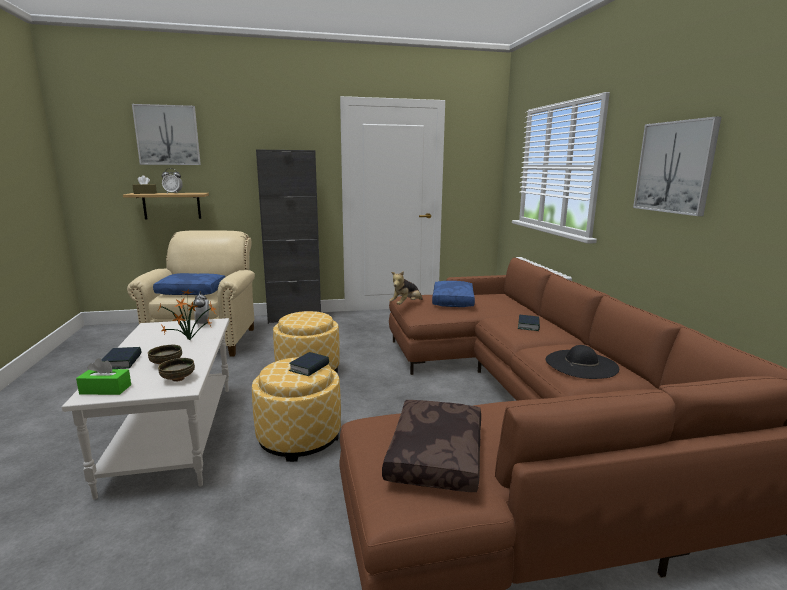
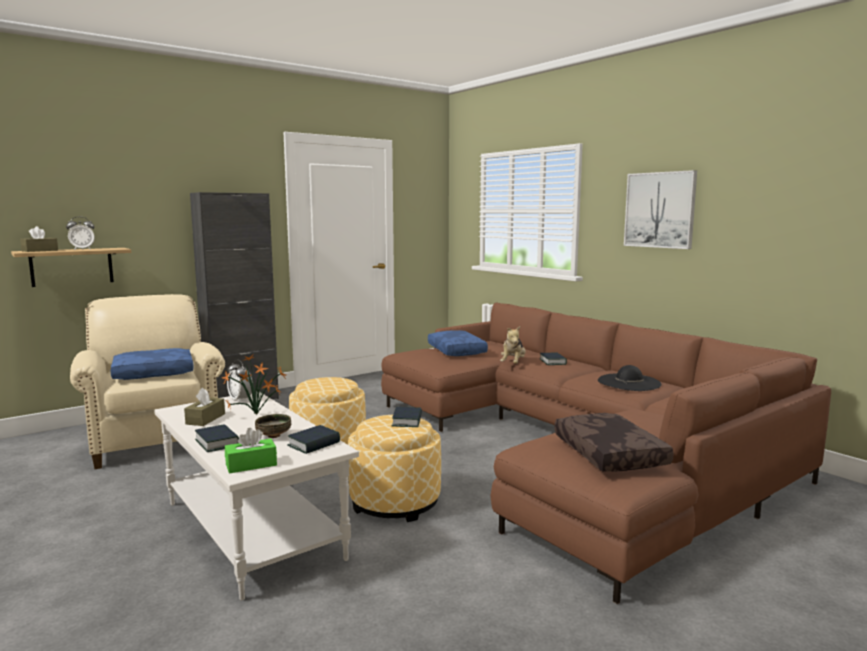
camera: 25 degrees left, 5 degrees down
(153, 338) = (205, 419): none -> brown tissue box
(167, 135) = (68, 173): picture -> none
(178, 379) = (314, 444): bowl -> book
(406, 305) = (416, 359): plush toy -> plush toy (513, 364)

